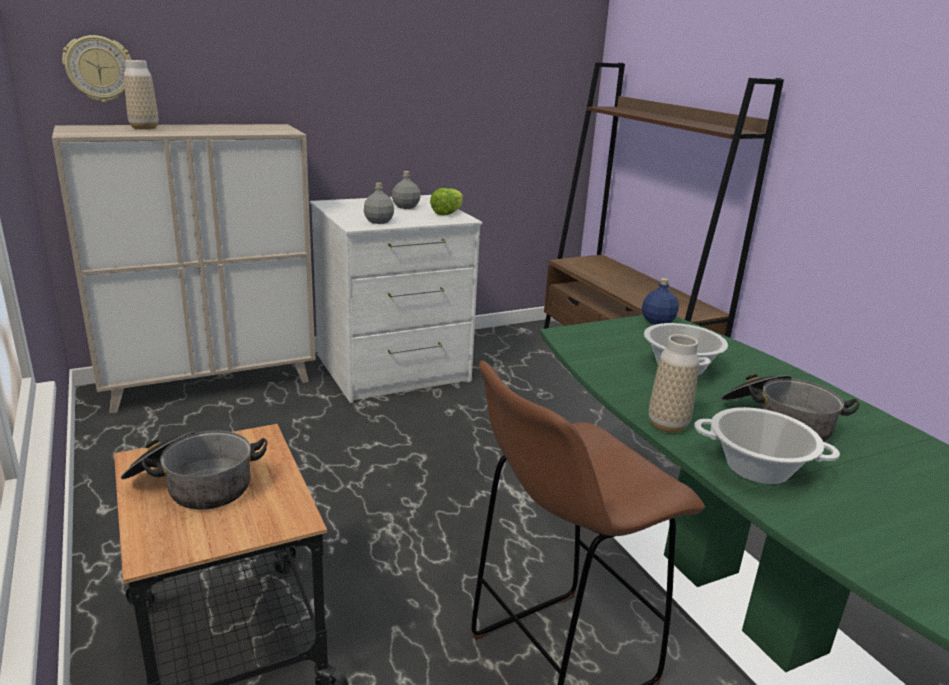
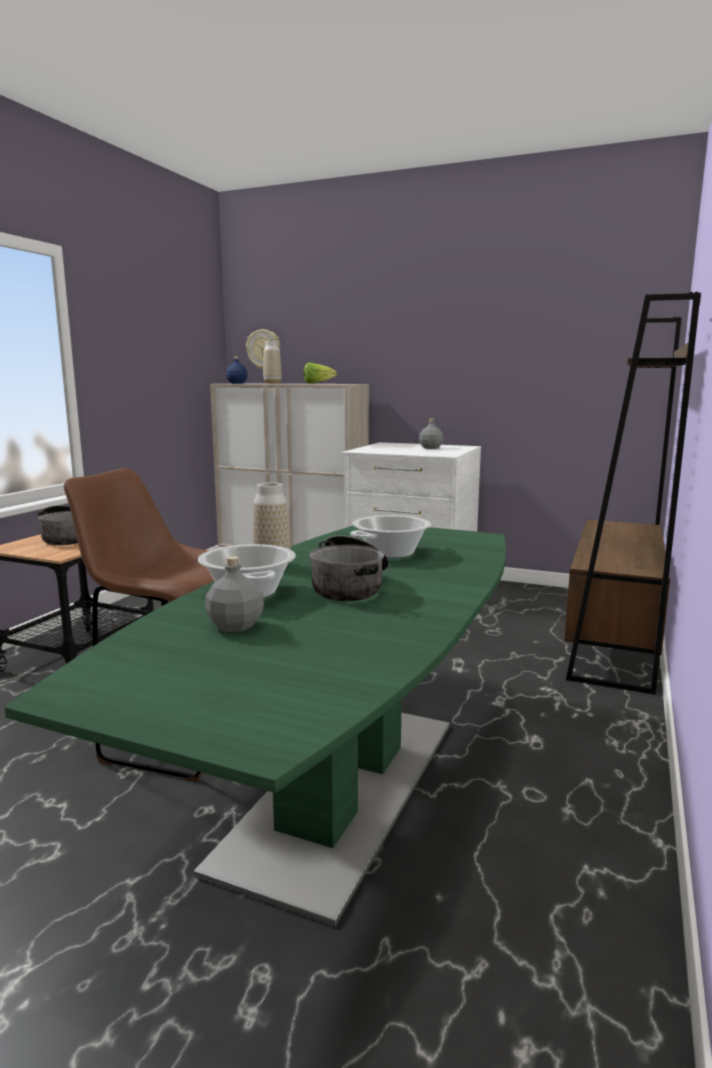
camera: 50 degrees right, 10 degrees down
(379, 221) = (380, 450): grey bottle -> grey bottle (236, 626)
(447, 213) = (448, 452): lettuce -> lettuce (317, 383)
(657, 321) = (472, 535): blue bottle -> blue bottle (236, 383)

